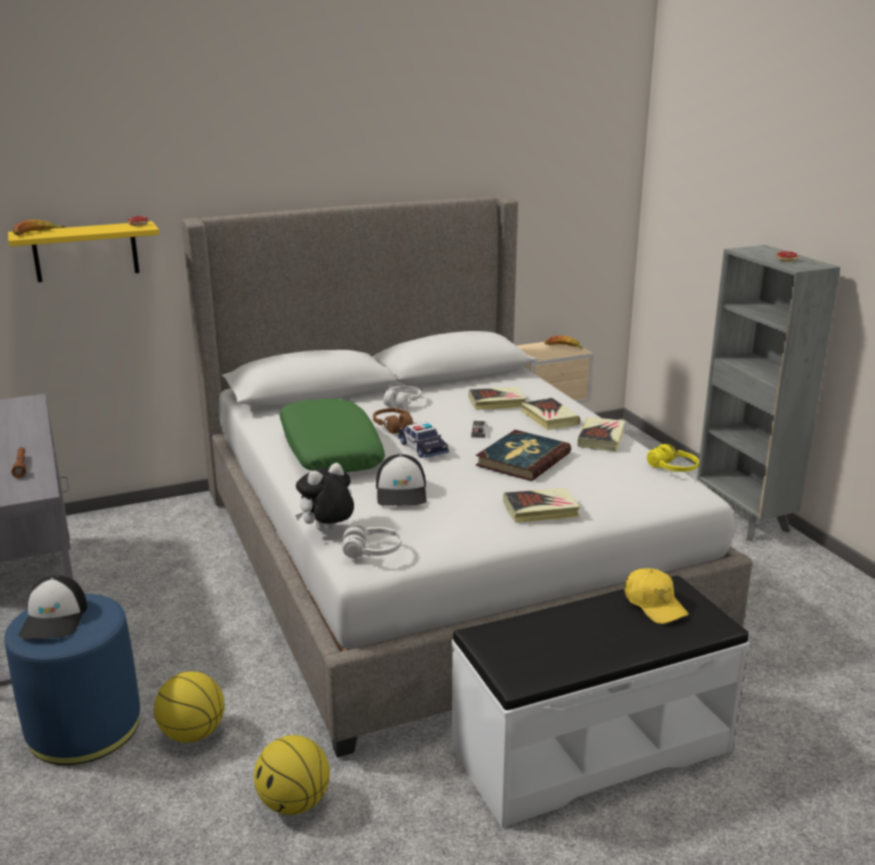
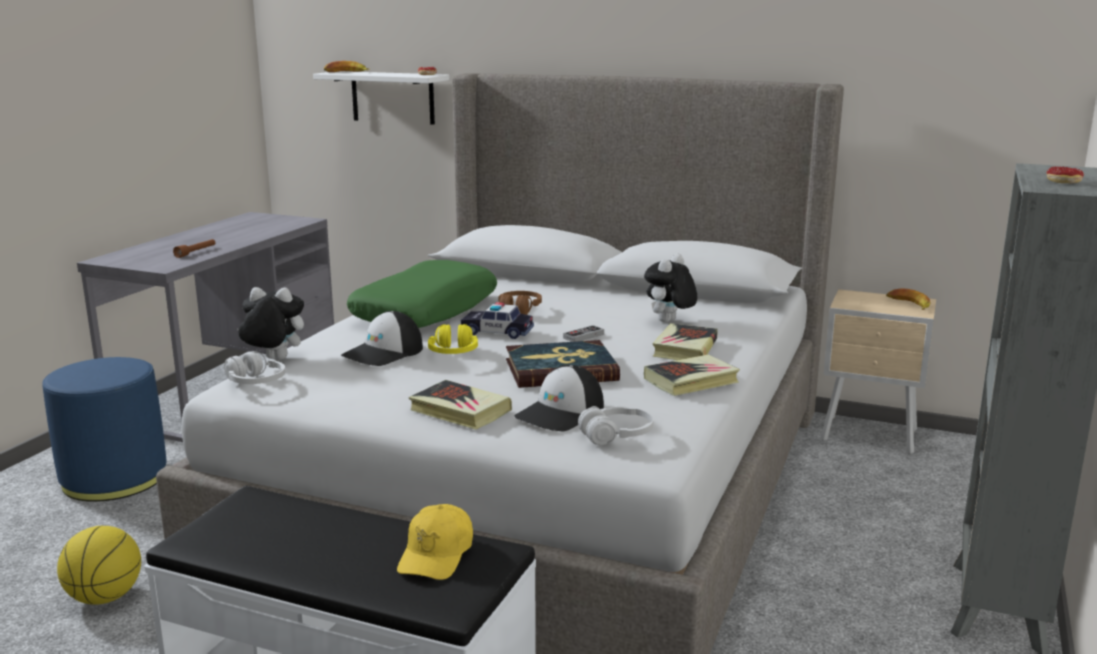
camera: 45 degrees right, 5 degrees down
(55, 619) = (98, 367): cap -> cap (561, 413)
(85, 251) = (392, 97): yellow shelf -> white shelf
(192, 733) = (151, 516): basketball -> none
(402, 403) = (580, 297): white headphones -> white headphones (616, 436)
(422, 448) = (497, 332): toy car -> toy car turned 90 degrees clockwise
(497, 402) = (669, 322): book -> plush toy
(672, 468) = (695, 433): yellow headphones -> yellow headphones (453, 353)

